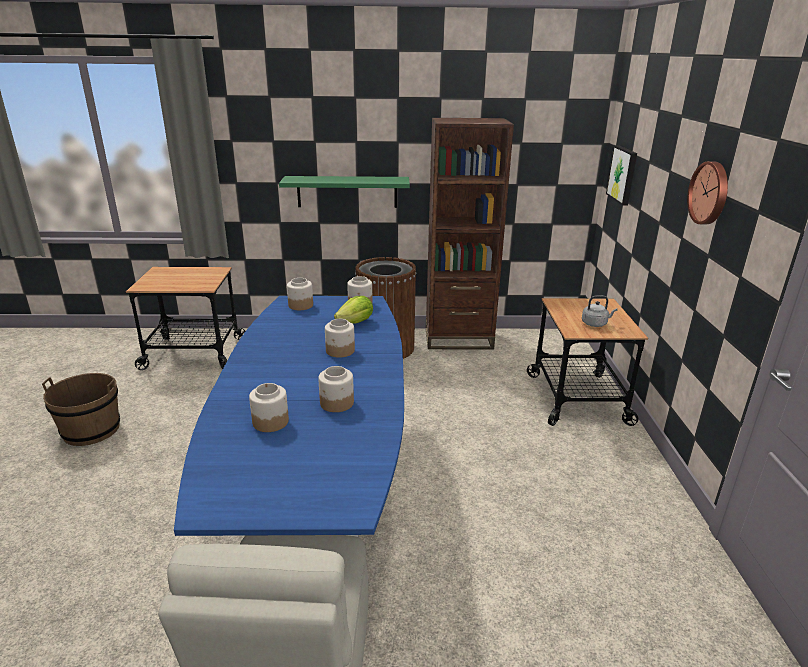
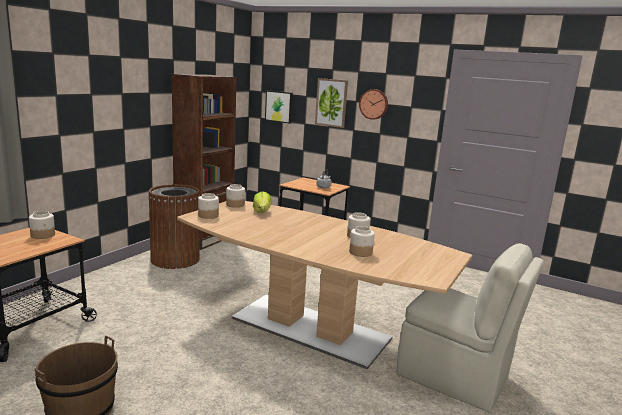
camera: 60 degrees left, 10 degrees down
(320, 493) = (309, 328): blue dining table -> brown dining table
(340, 351) = (295, 223): jar -> jar (43, 235)
(347, 192) = (118, 136): green shelf -> none
(667, 179) = (331, 102): none -> picture

